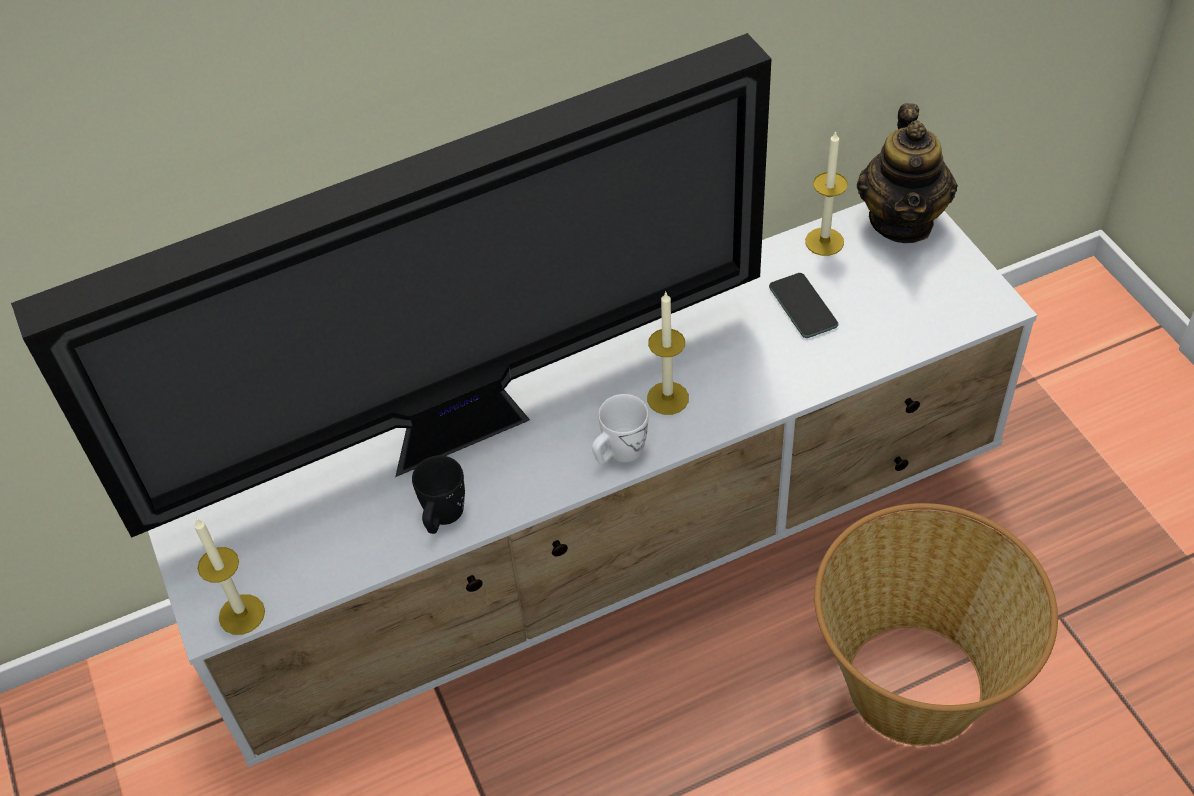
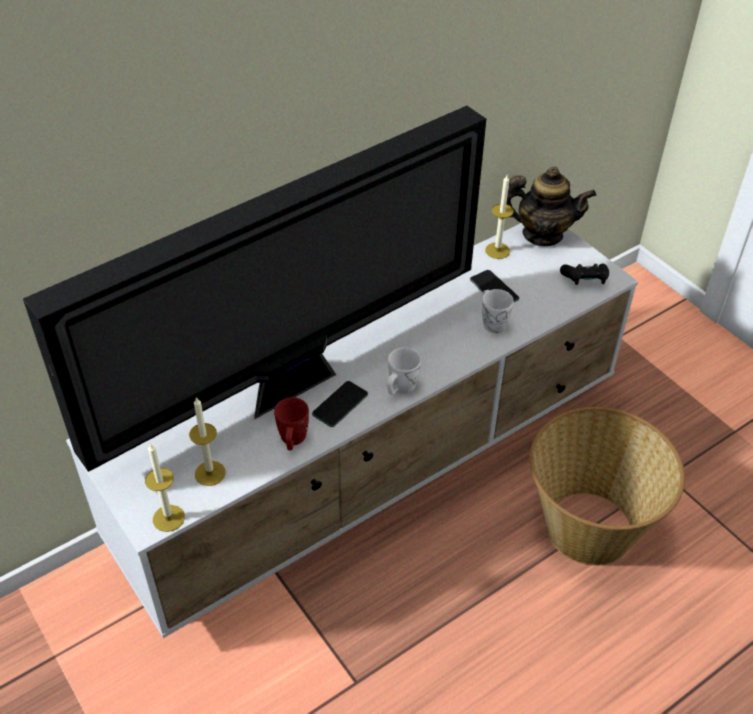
camera: 15 degrees left, 5 degrees down
(442, 517) = (292, 440): black mug -> red mug
(524, 468) = (340, 404): none -> phone
(668, 398) = (423, 352): candle -> candle (210, 473)
(786, 360) = (492, 322): none -> white mug
(902, 221) = (542, 234): teapot -> teapot turned 75 degrees counterclockwise
(950, 305) = (585, 280): none -> black game controller

